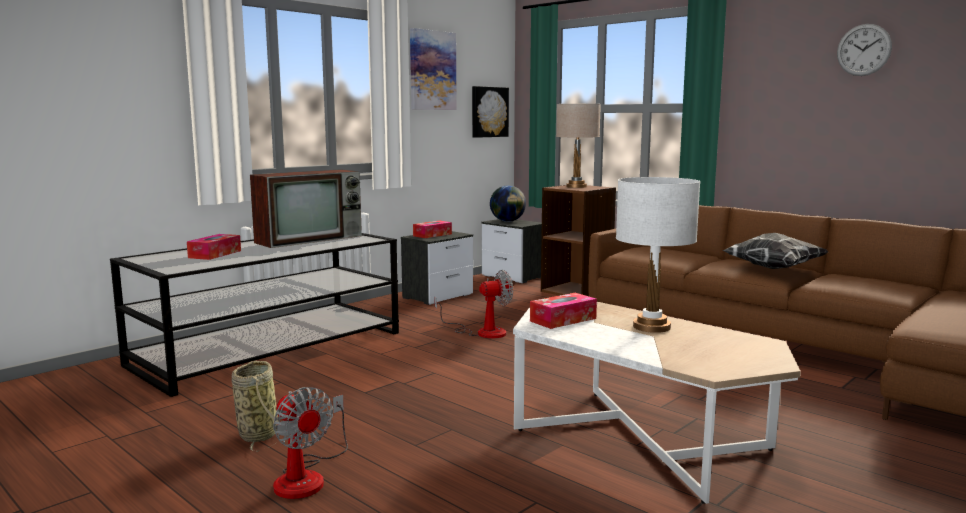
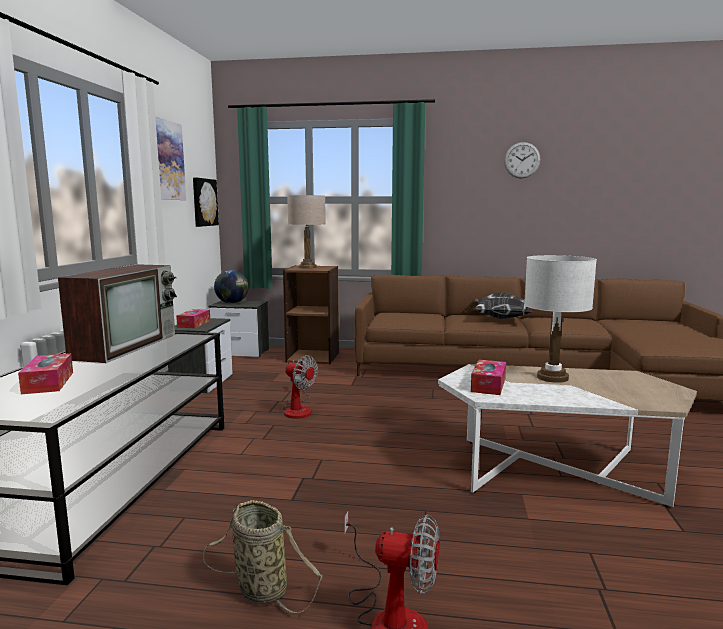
camera: 35 degrees left, 0 degrees up
(482, 332) = (298, 409): fan -> fan turned 90 degrees clockwise

